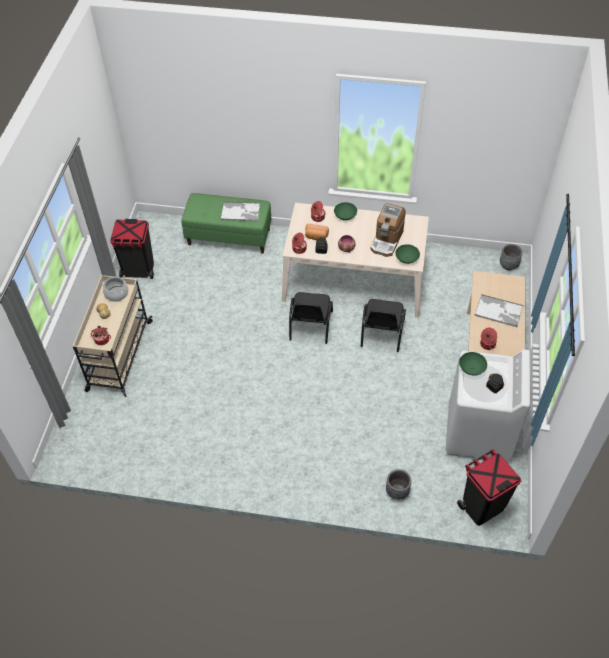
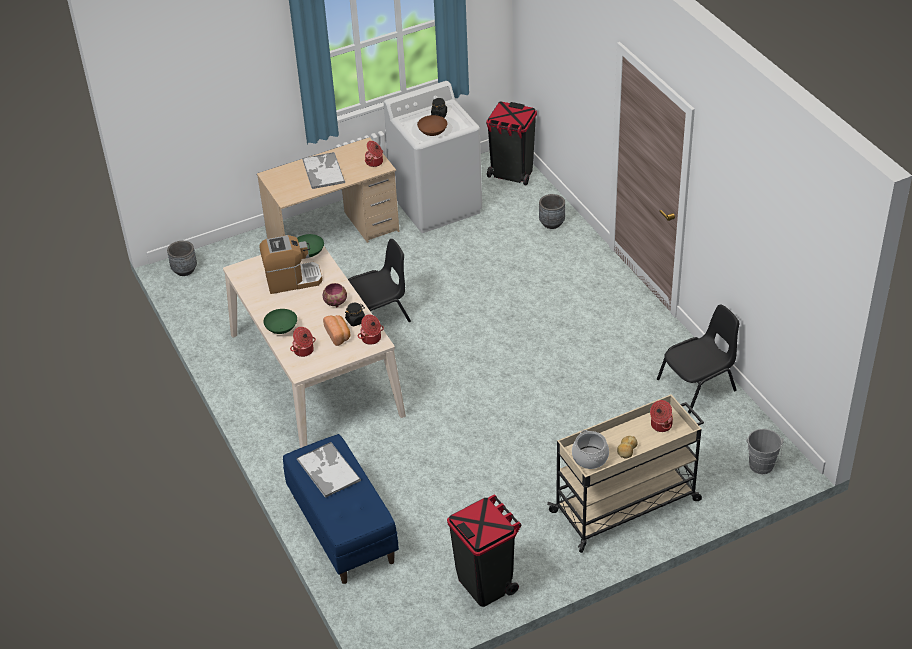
camera: 125 degrees left, 10 degrees down
(73, 440) = (761, 467): none -> grey bucket
(229, 236) = (342, 528): green bench -> blue bench
(310, 326) = (420, 373): black chair -> black chair (698, 385)
(472, 369) = (432, 133): green bowl -> brown bowl

